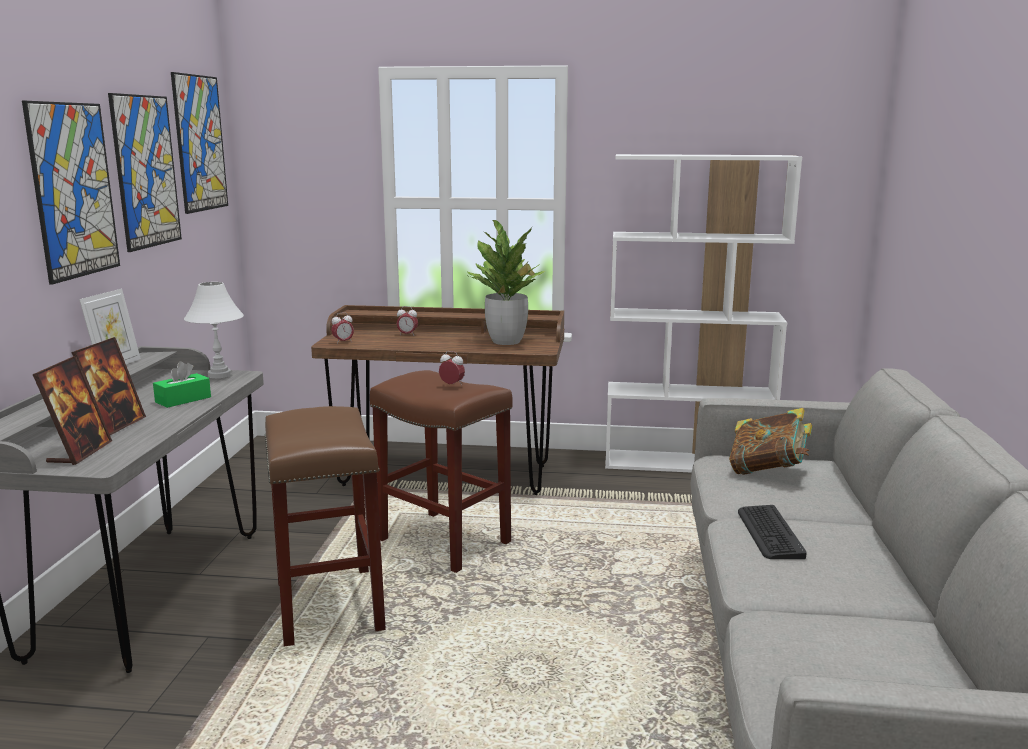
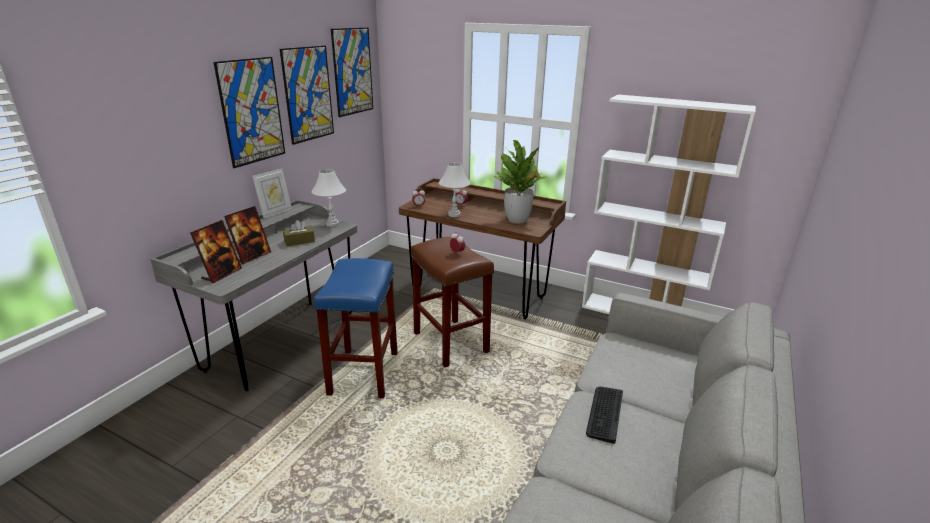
camera: 20 degrees right, 10 degrees up
(183, 399) = (299, 241): green tissue box -> brown tissue box
(330, 606) = (364, 374): brown stool -> blue stool
(408, 345) = (454, 215): none -> white table lamp
(768, 471) = (643, 357): book -> none

